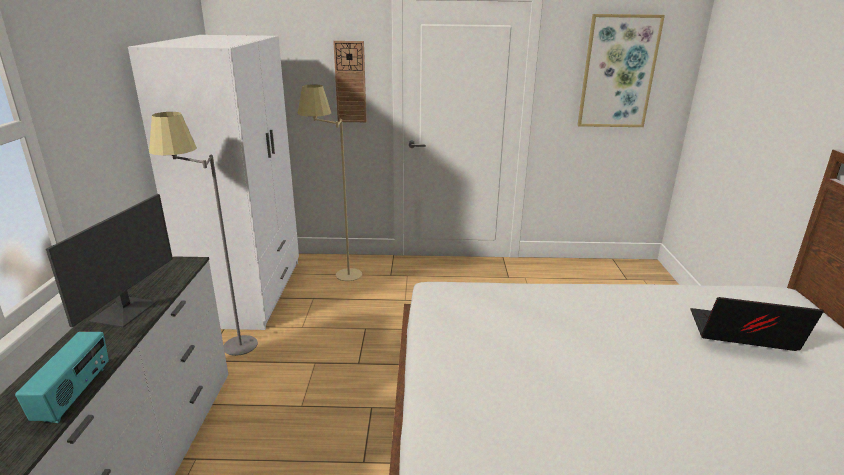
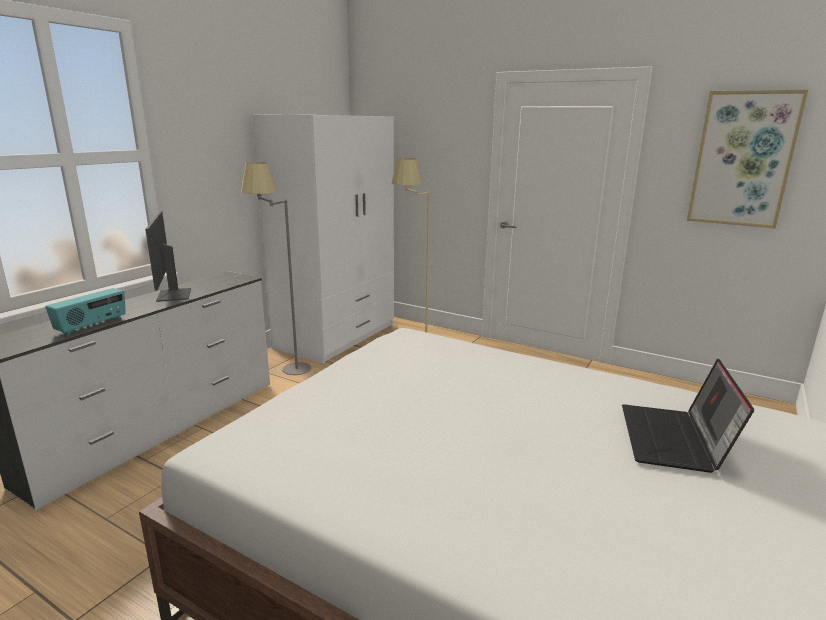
camera: 30 degrees right, 5 degrees down
(125, 311) = (172, 295): monitor -> monitor turned 120 degrees clockwise
(350, 82) = (454, 161): wall clock -> none
(741, 335) = (675, 440): laptop -> laptop turned 120 degrees counterclockwise

